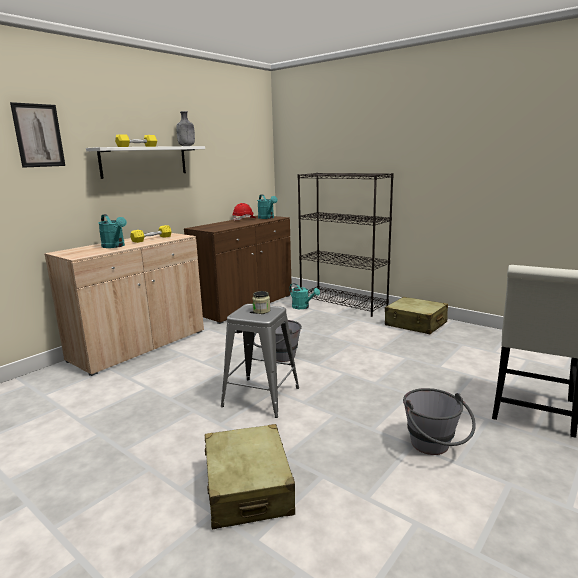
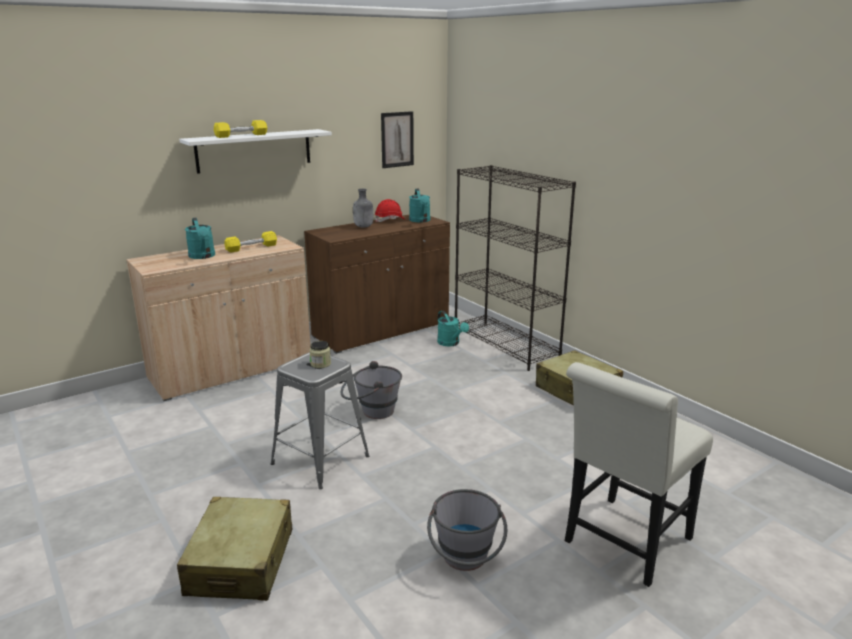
camera: 15 degrees right, 5 degrees up
(38, 135) = (123, 128): picture -> picture (397, 139)
(187, 146) = (310, 131): grey bottle -> grey bottle (363, 227)

